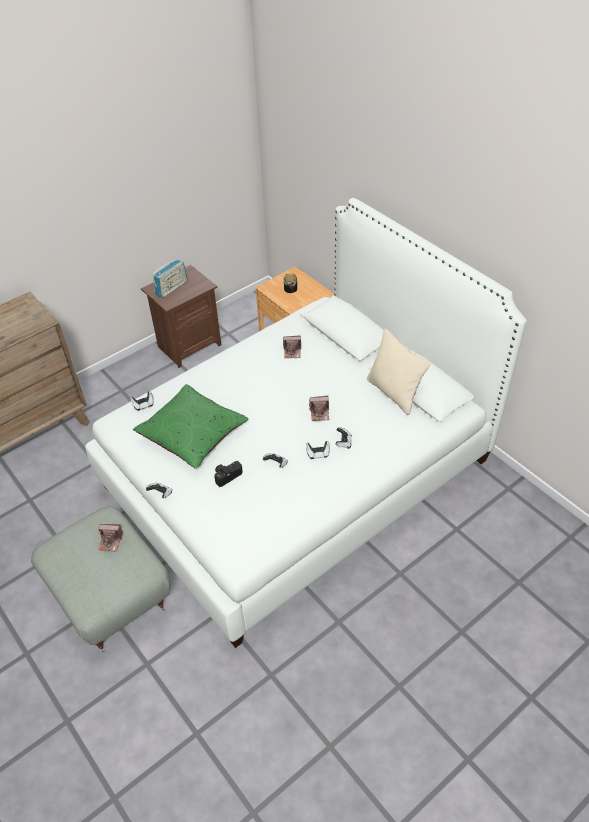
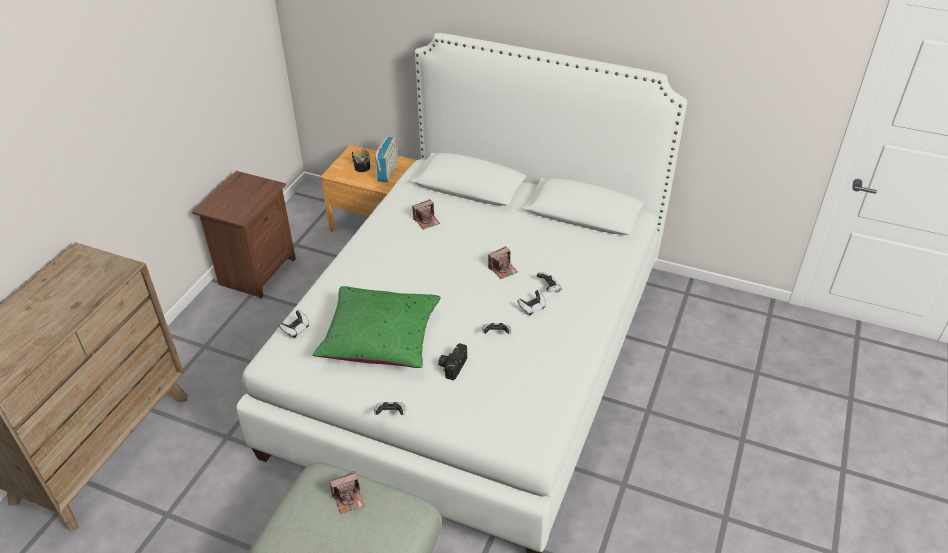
camera: 30 degrees left, 5 degrees down
(171, 288) = (232, 201): radio -> radio (387, 171)
(394, 393) = (561, 225): beige pillow -> none

